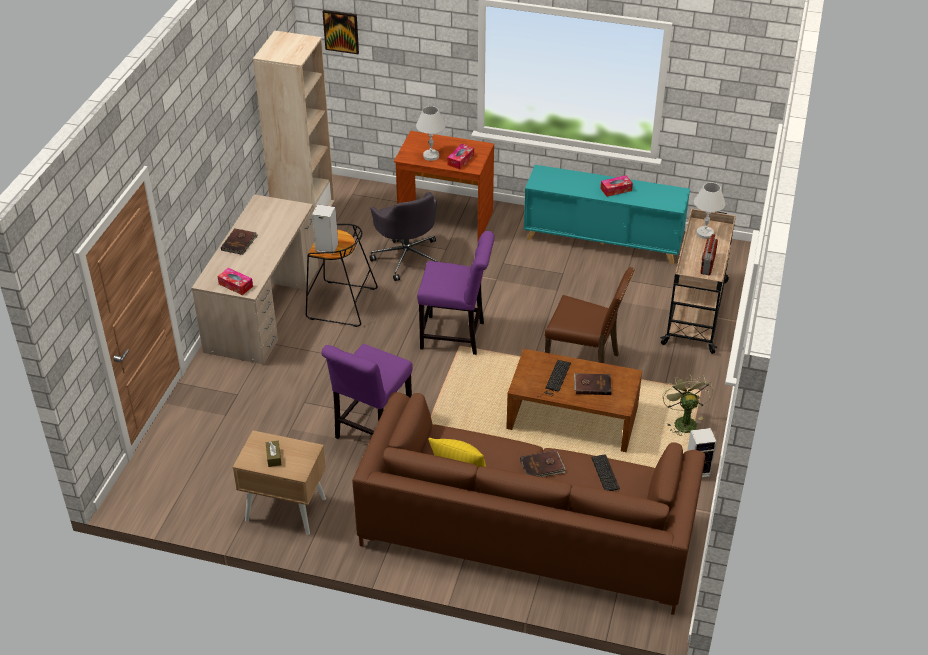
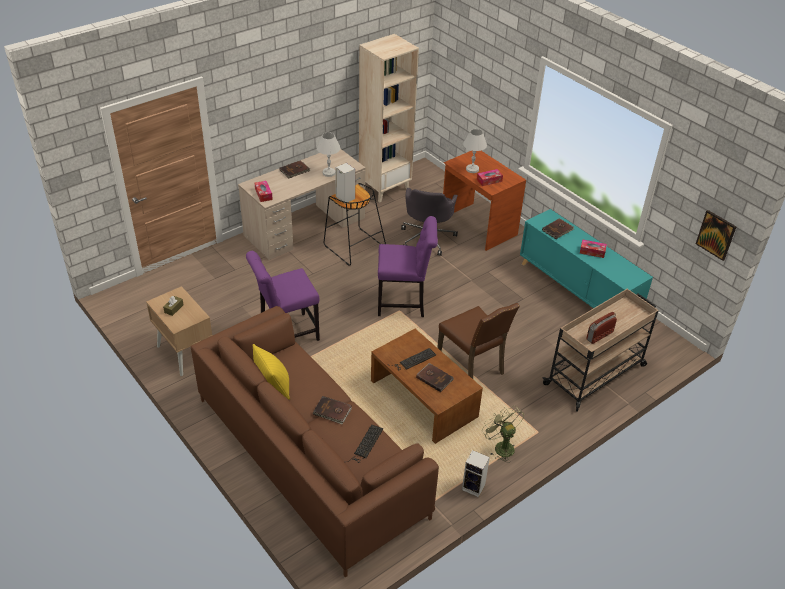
camera: 35 degrees right, 0 degrees up
(341, 31) = (455, 55): picture -> picture (716, 235)
(456, 336) = (404, 303): purple chair -> purple chair turned 45 degrees counterclockwise
(564, 182) = (558, 230): none -> brown book
(683, 421) = (501, 446): green fan -> green fan turned 60 degrees counterclockwise
(705, 233) = (623, 312): white table lamp -> white table lamp (329, 173)

